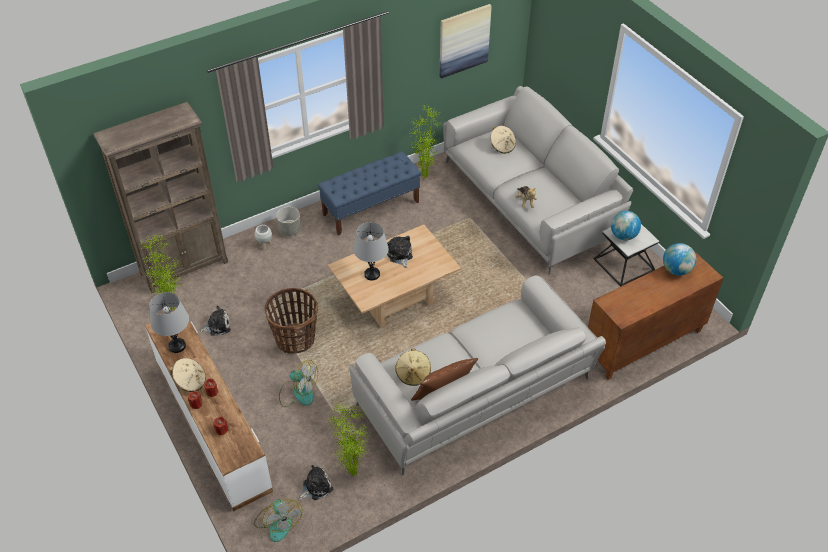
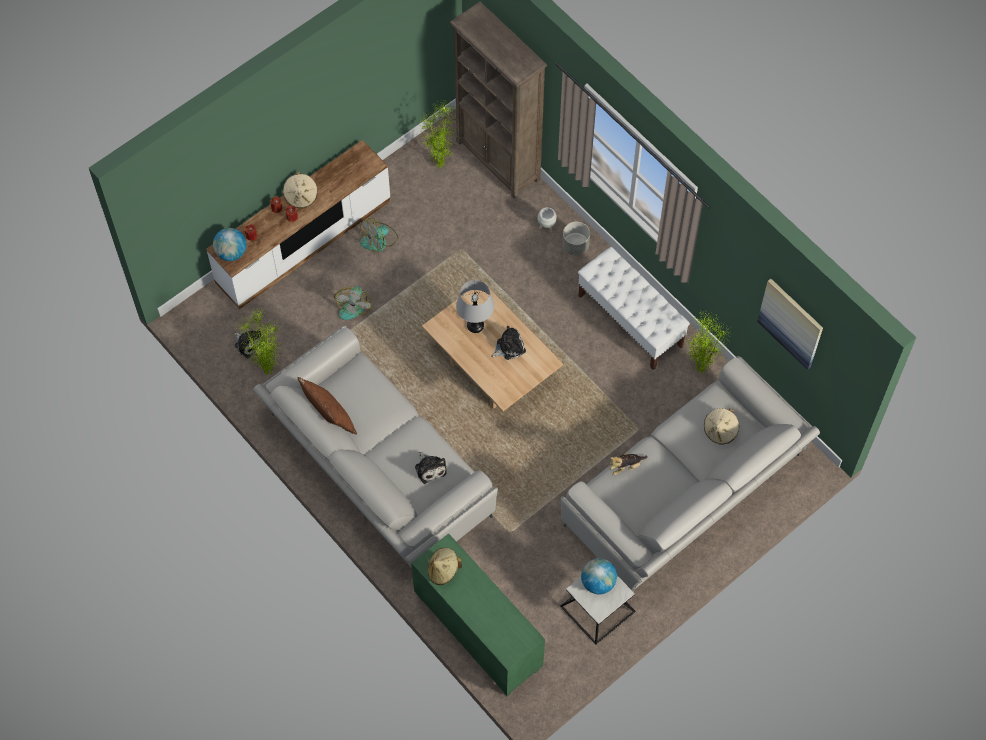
camera: 80 degrees right, 15 degrees up
(177, 346) = (340, 173): grey table lamp -> none
(217, 326) = (424, 212): plush toy -> plush toy (430, 468)
(278, 522) = (209, 321): fan -> fan (379, 240)
(295, 339) = (419, 287): basket -> none
(371, 208) = (630, 321): blue bench -> white bench
(413, 374) = (349, 386): beige hat -> beige hat (443, 570)
(643, 343) = (476, 633): brown cabinet -> green cabinet
(676, 270) = (509, 618): globe -> globe (231, 253)

